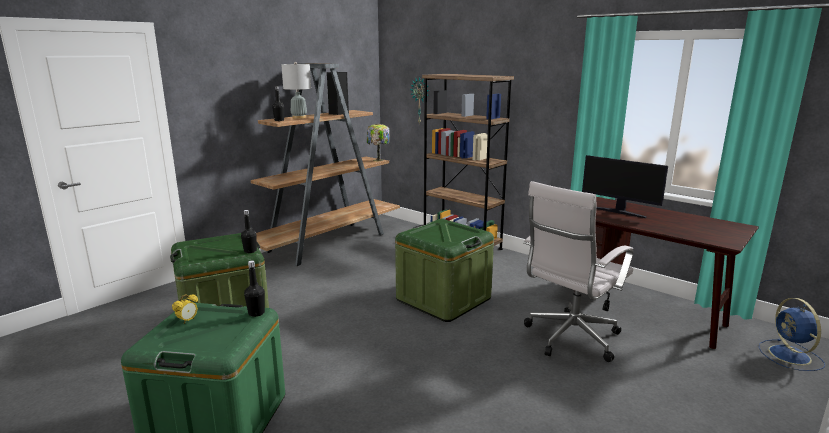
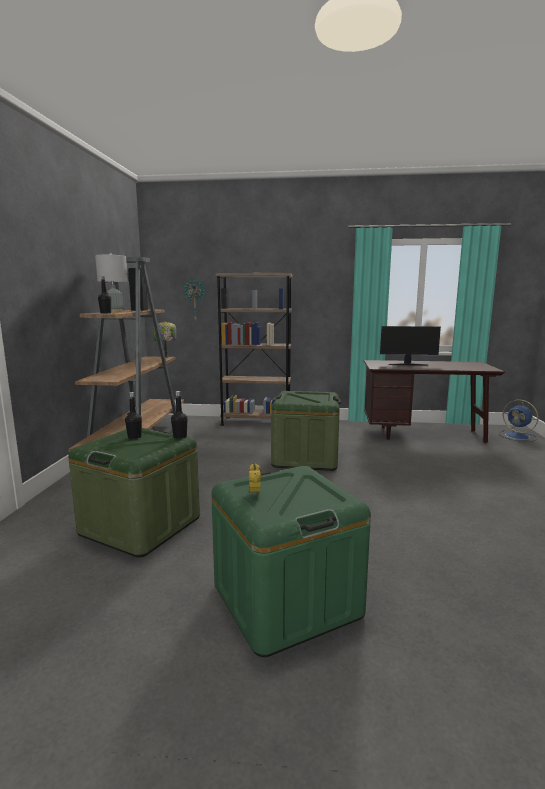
camera: 35 degrees left, 5 degrees down
(256, 313) = (304, 470): black bottle -> black bottle (134, 437)
(569, 339) = (418, 458): white office chair -> none

